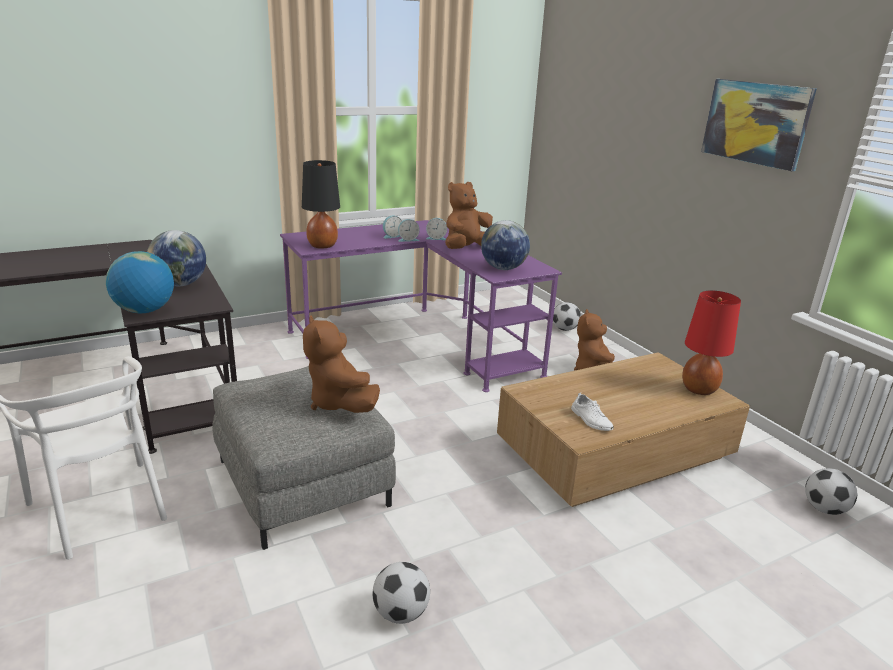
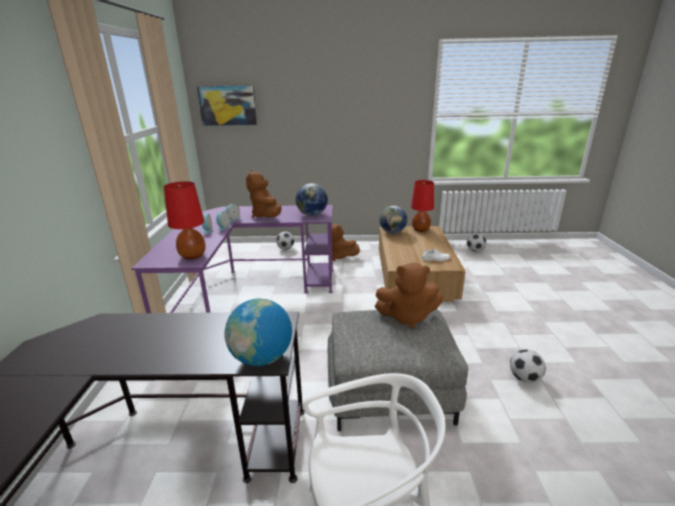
camera: 60 degrees left, 0 degrees up
(180, 284) = (209, 332): globe -> globe (393, 232)
(323, 246) = (193, 256): black table lamp -> red table lamp
(755, 122) = (379, 99): picture -> picture (228, 105)

